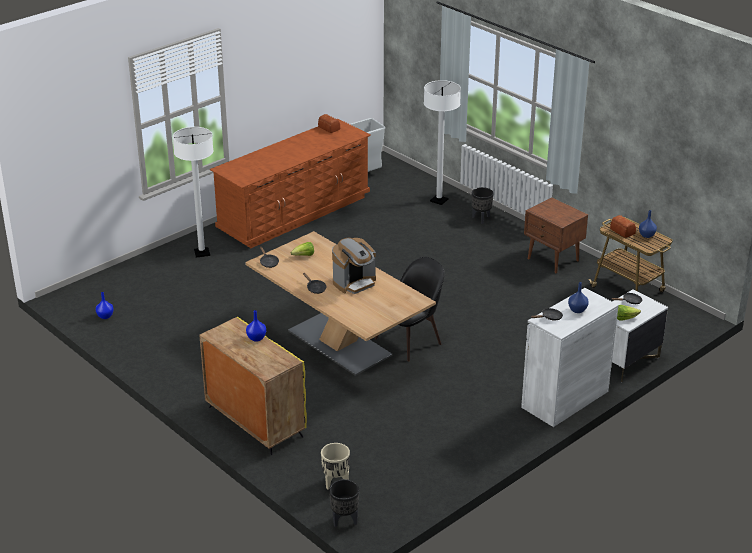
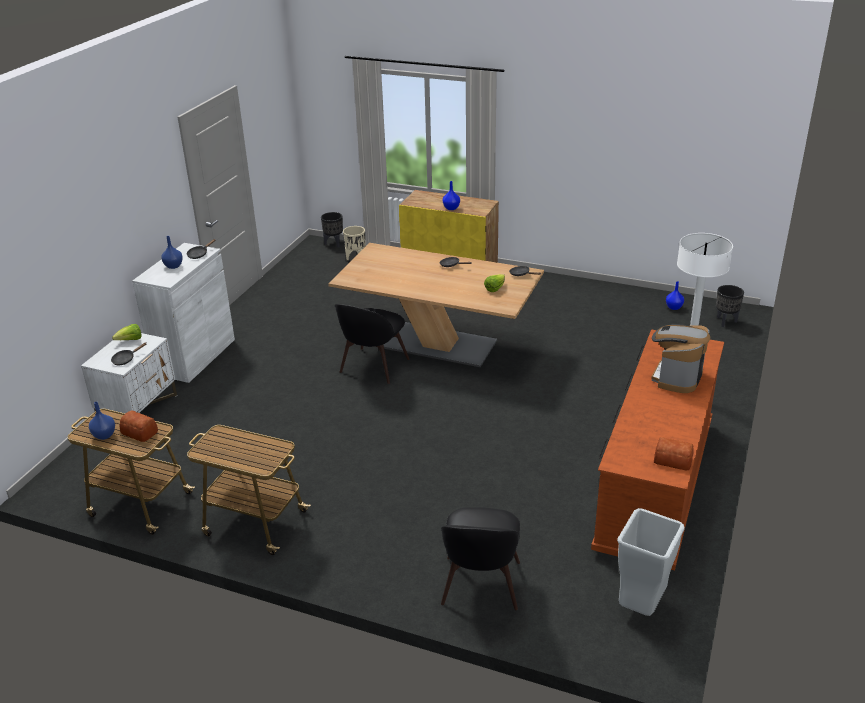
camera: 155 degrees right, 0 degrees up
(354, 283) = (419, 278): coffee machine -> coffee machine (676, 377)
(439, 200) = (480, 586): white floor lamp -> black chair
(481, 218) = (393, 568): black planter -> black planter (725, 322)
(553, 260) = (254, 522): brown nightstand -> cart

